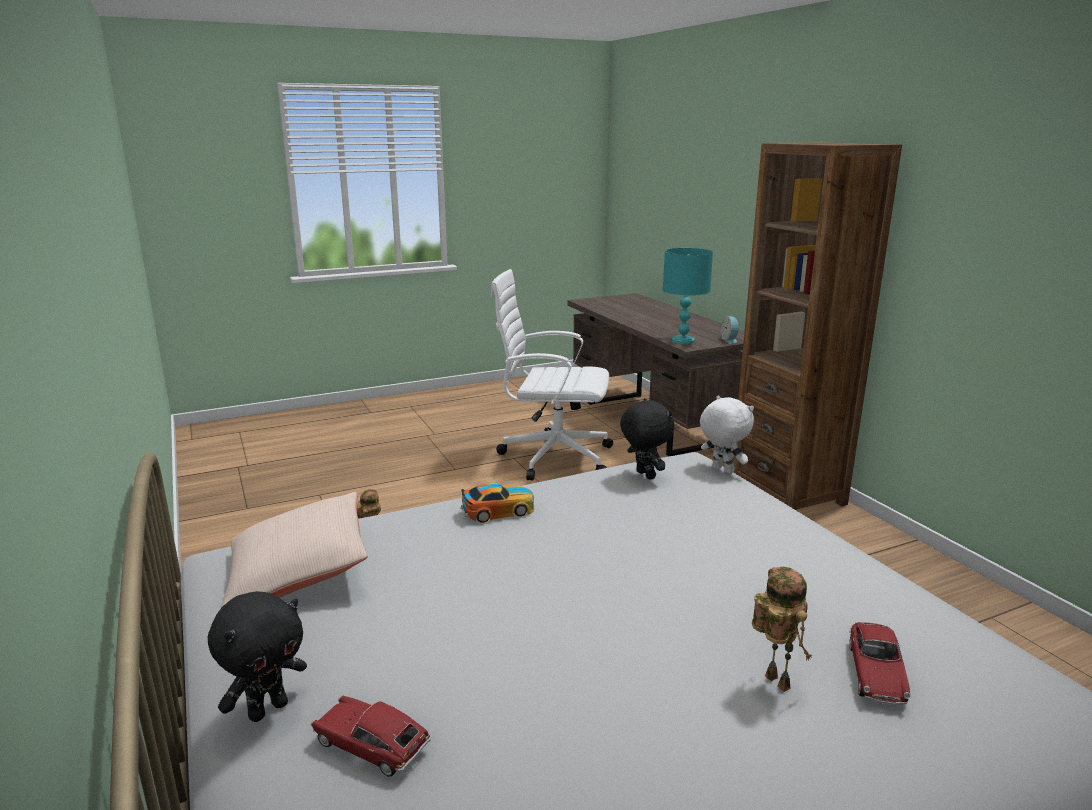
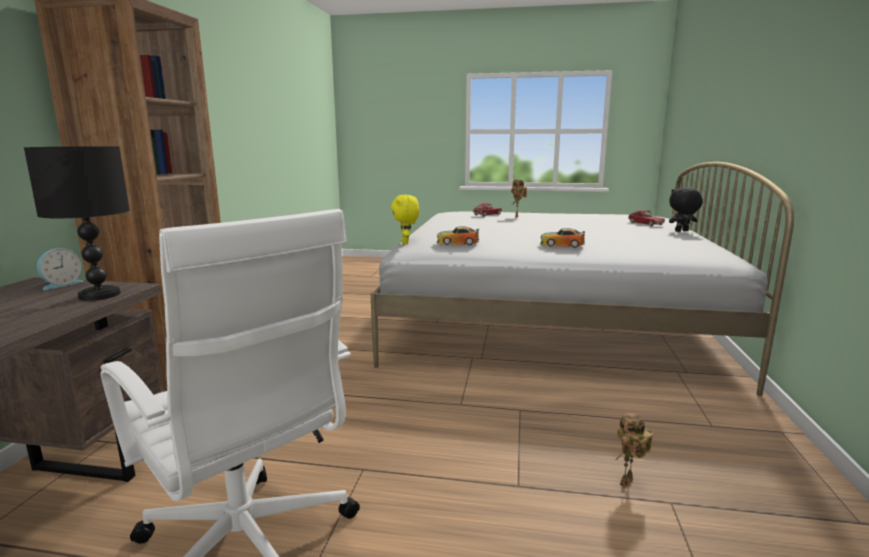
camera: 145 degrees left, 5 degrees down
(298, 573) = (682, 246): beige pillow -> none
(644, 475) = (457, 242): black plush toy -> toy car
(683, 341) = (100, 295): turquoise table lamp -> black table lamp
(721, 470) = (406, 243): white plush toy -> yellow plush toy

